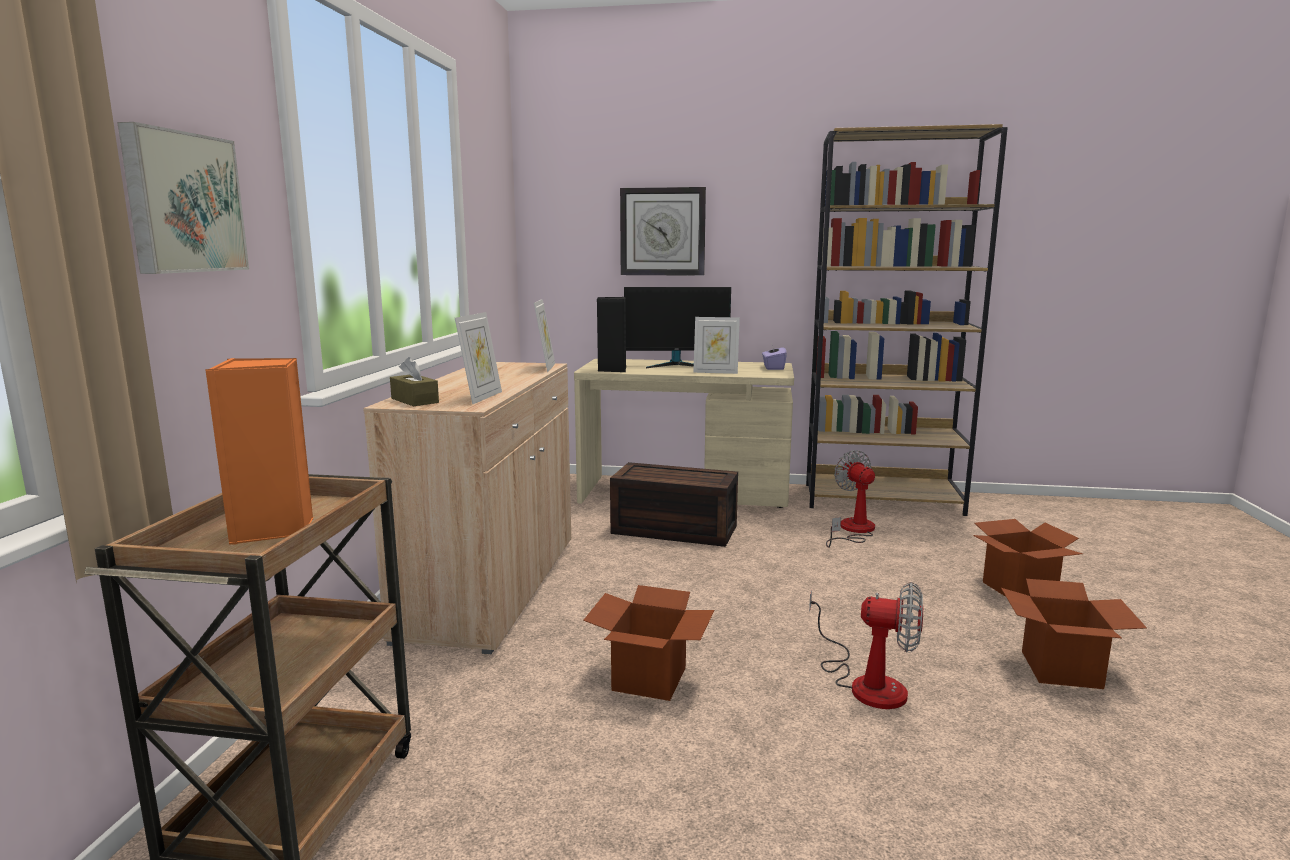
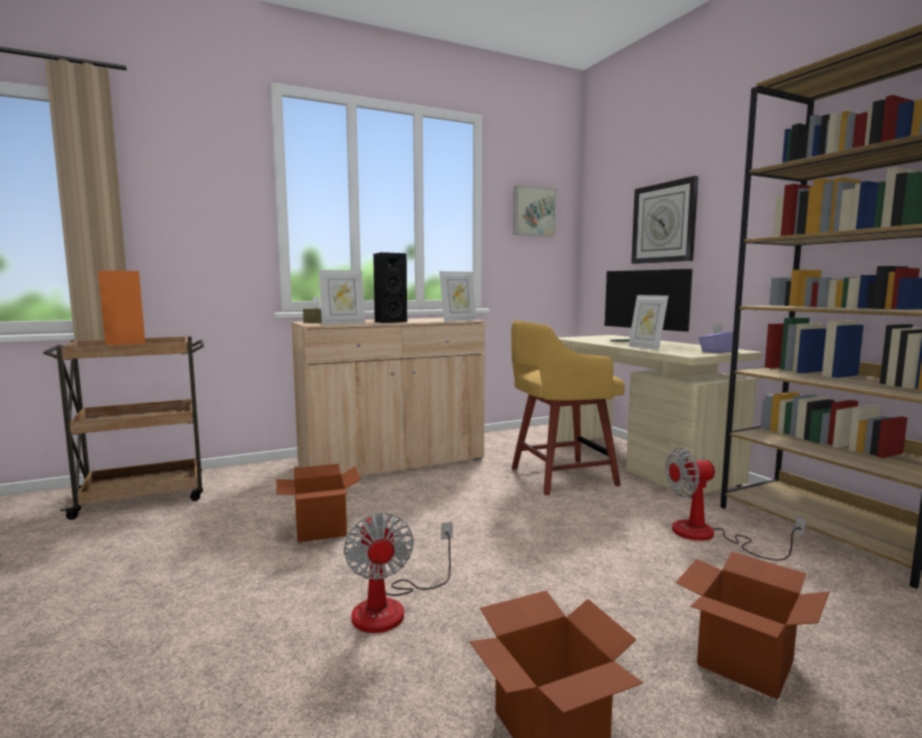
camera: 55 degrees right, 5 degrees down
(182, 203) = (188, 209): picture -> picture (533, 211)
(612, 369) = (582, 339): black speaker -> black speaker (389, 322)
(672, 530) = (559, 477): brown storage box -> yellow stool
(853, 531) = (708, 536): fan -> fan turned 135 degrees counterclockwise

